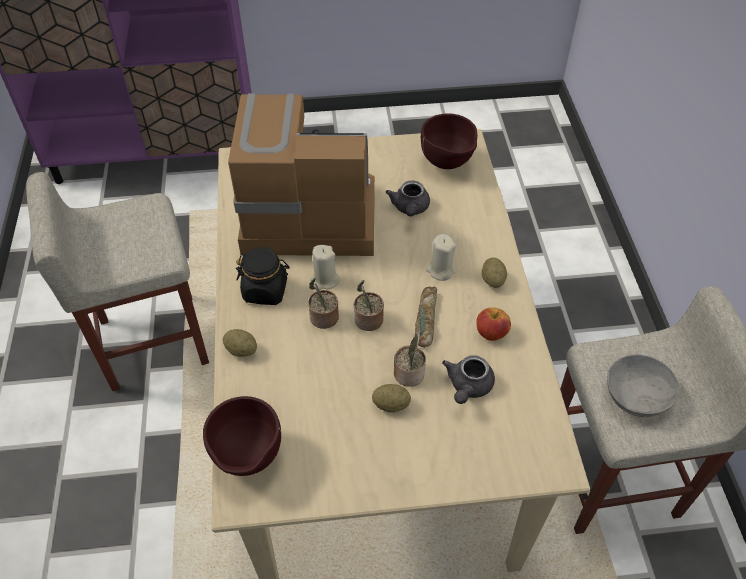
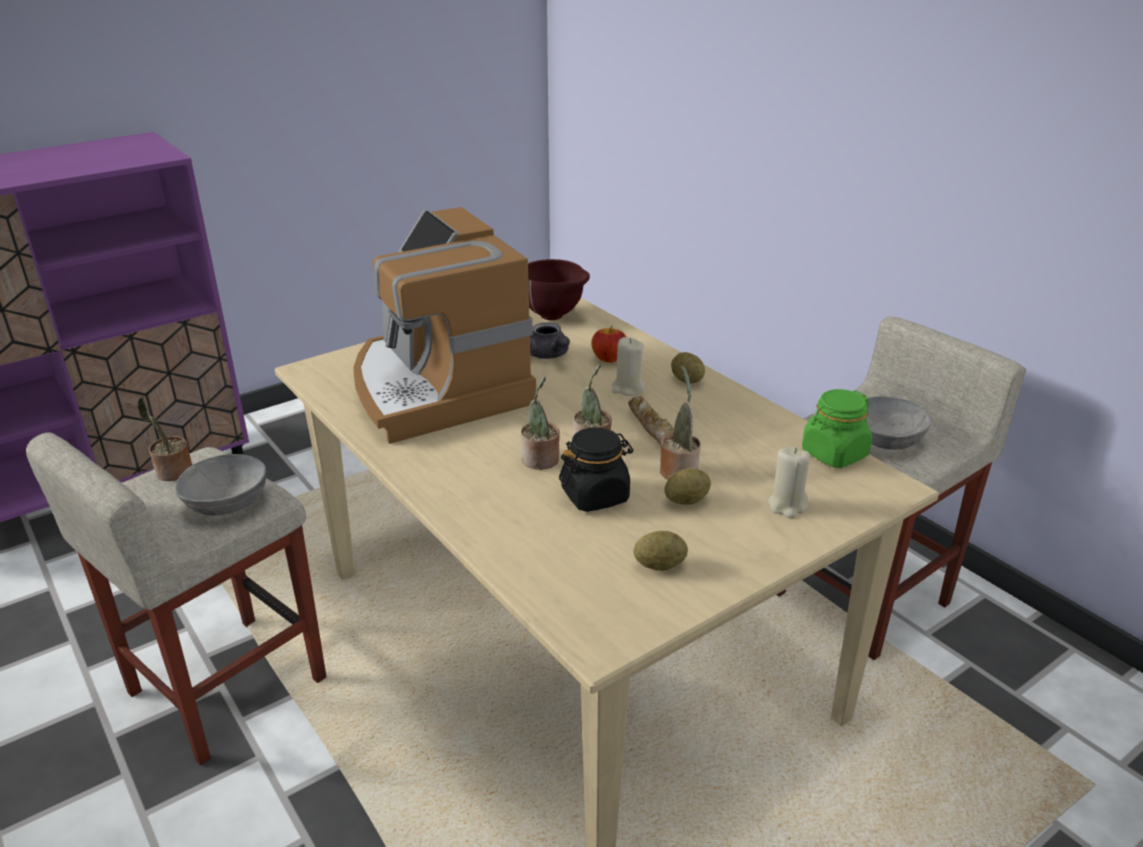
camera: 30 degrees left, 20 degrees down
(126, 210) = (172, 473): none -> potted plant
(141, 252) = (228, 503): none -> grey bowl
(241, 350) = (469, 516): potato -> potato (659, 565)
(248, 460) = (573, 605): brown bowl -> none
(265, 290) = (449, 460): black jar -> black jar (595, 495)
(307, 212) = (436, 387): coffee machine -> coffee machine turned 90 degrees counterclockwise
(325, 280) = (511, 431): beige candle -> beige candle (787, 505)
(468, 387) = (748, 461): grey teapot -> none
(491, 333) = (727, 416): apple -> apple (609, 359)
(540, 411) = (834, 454): none -> green jar

